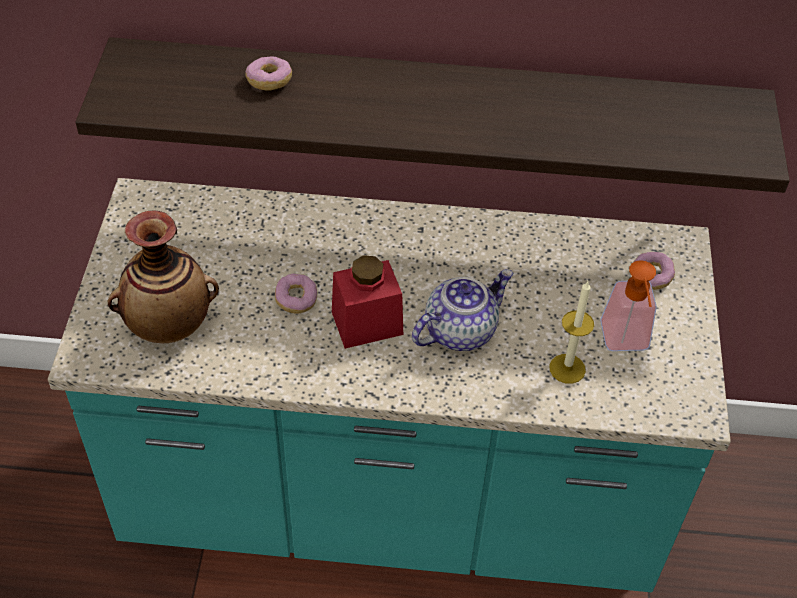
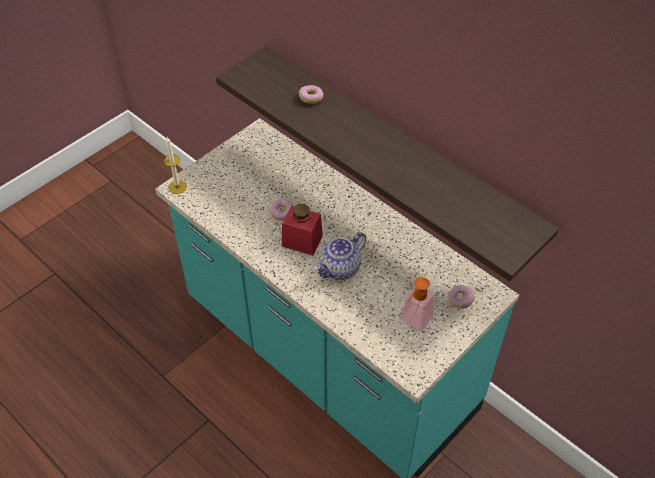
camera: 40 degrees right, 0 degrees up
(169, 324) = (220, 193): vase -> none
(460, 330) = (340, 269): teapot -> teapot turned 135 degrees clockwise
(567, 368) = (372, 316): candle -> candle (177, 187)

